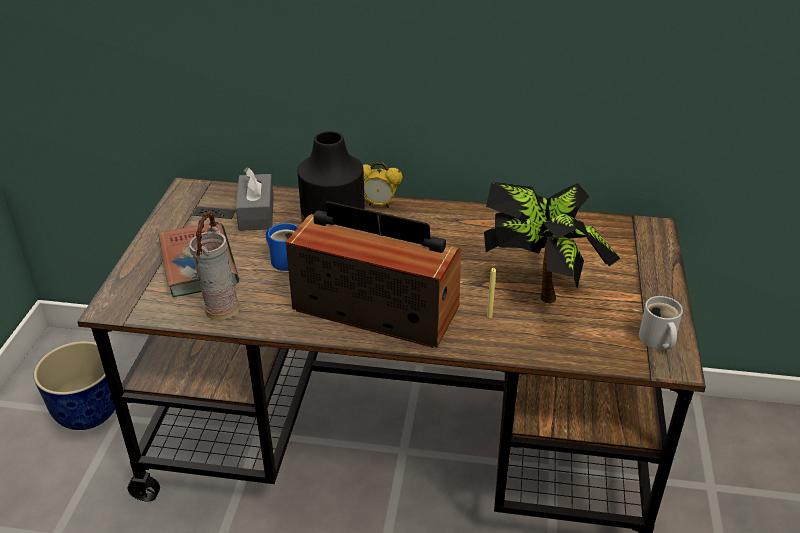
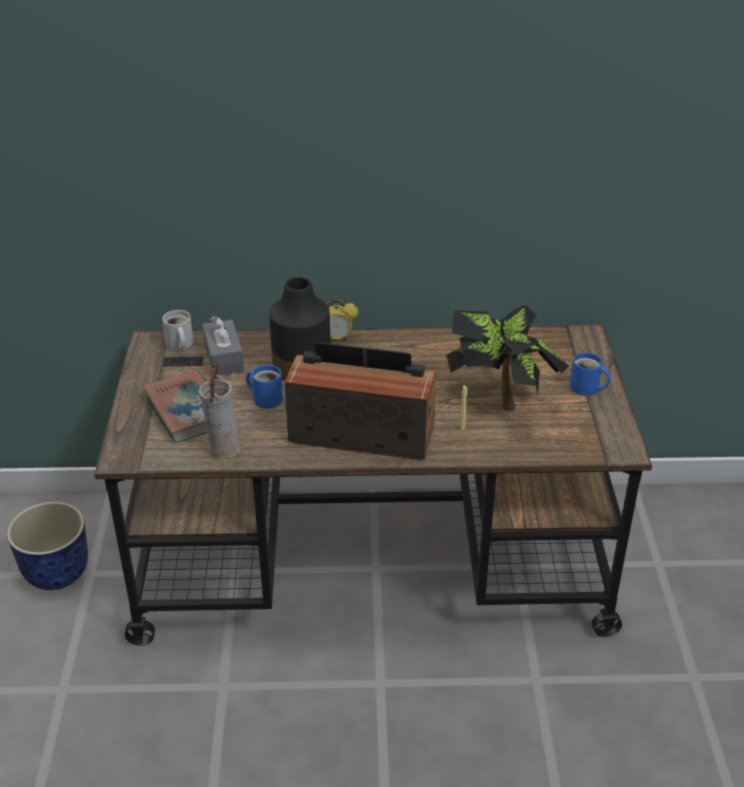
camera: 10 degrees left, 0 degrees up
(642, 286) = (586, 388): none -> blue mug
(657, 340) = (606, 432): white mug -> white mug (179, 344)

